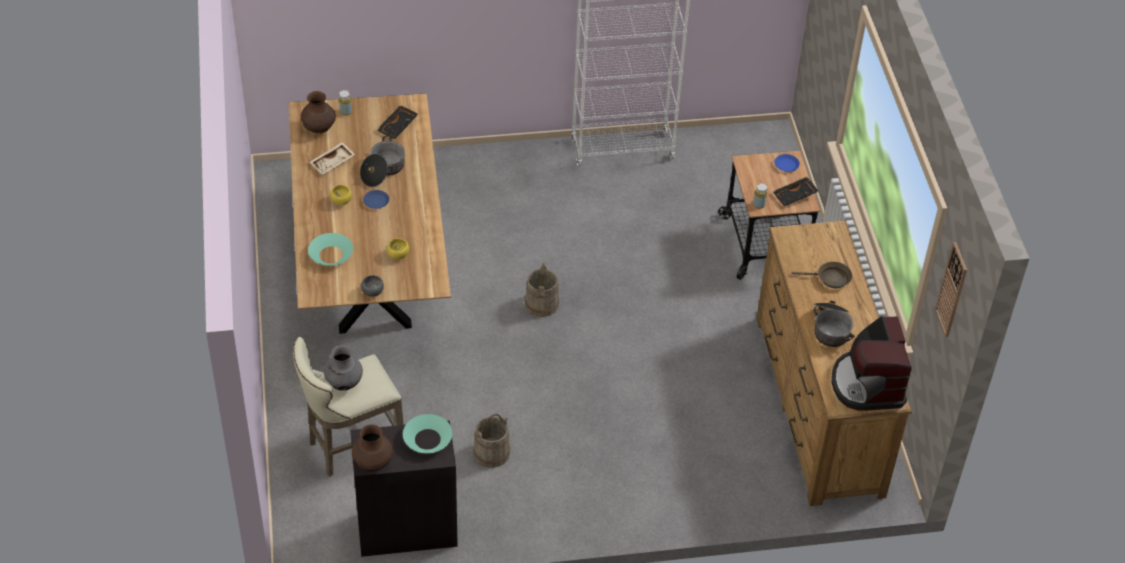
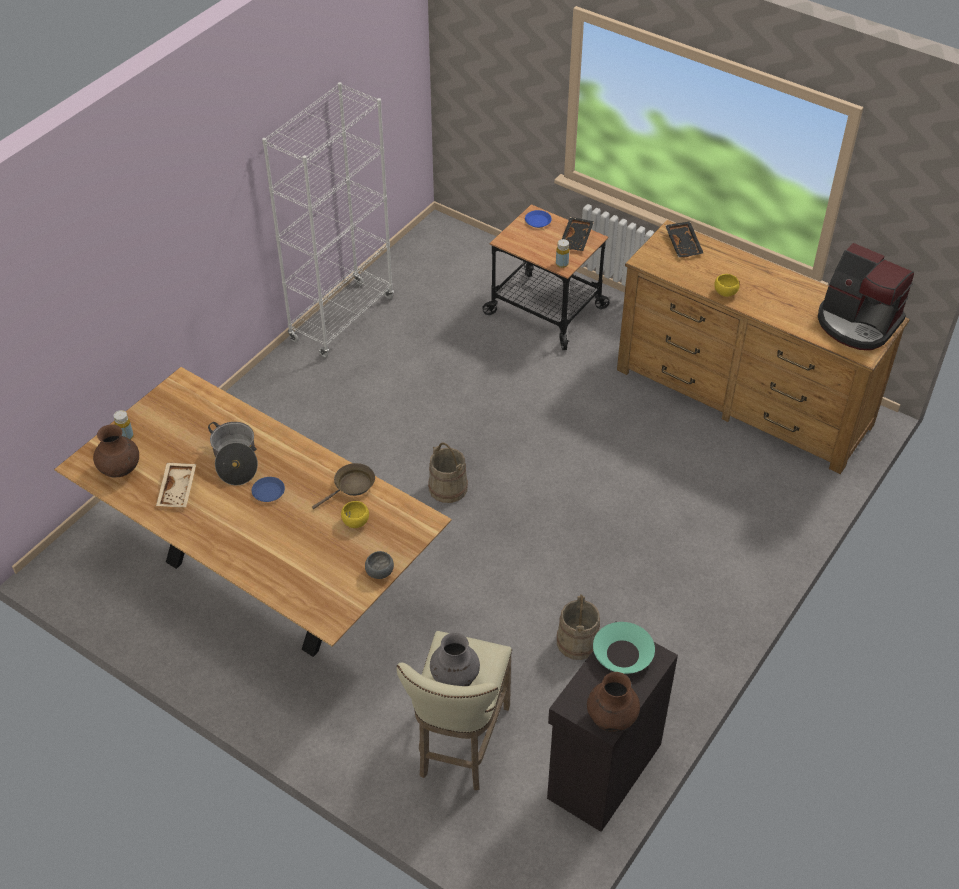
camera: 45 degrees left, 0 degrees up
(331, 255) = (294, 571): turquoise bowl -> none
(340, 201) = (235, 517): yellow bowl -> yellow bowl (725, 293)
(398, 126) = (195, 413): black tray -> black tray (684, 244)
(830, 279) = (721, 268): brown frying pan -> brown frying pan (351, 486)
(831, 328) = (775, 303): cooking pot -> none
(952, 290) = (911, 178): wall clock -> none

